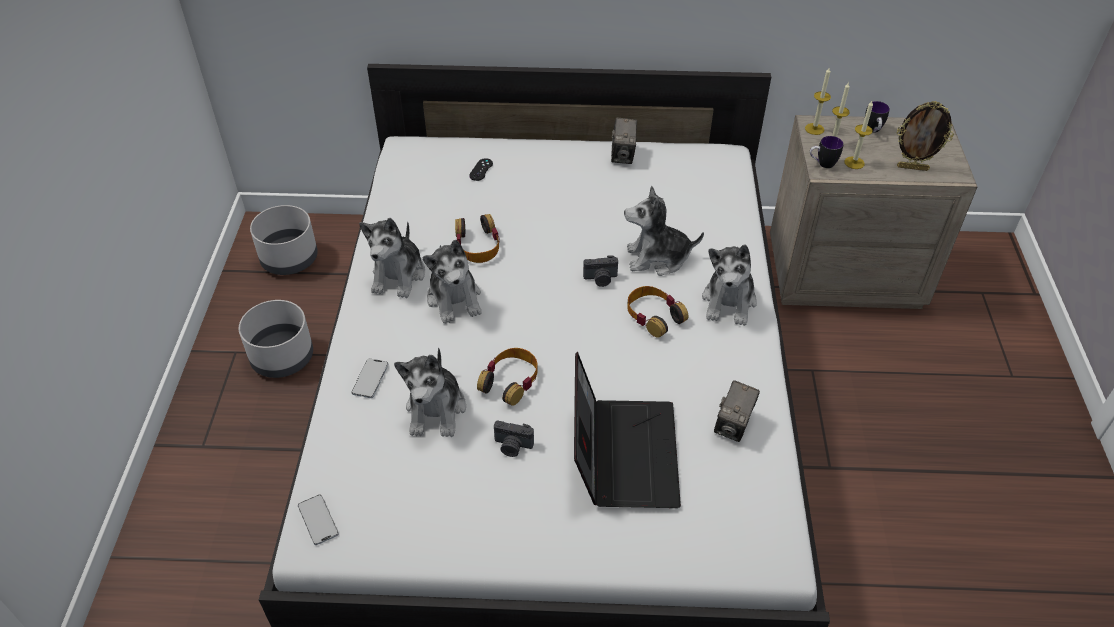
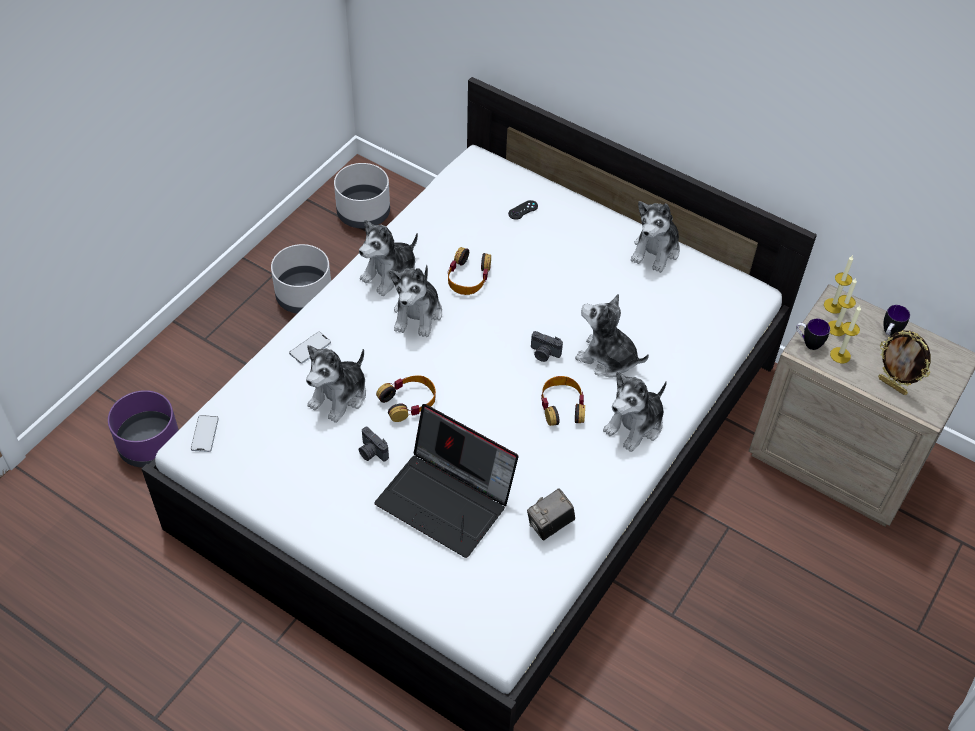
camera: 30 degrees right, 5 degrees up
(212, 582) = (149, 444): none -> purple planter
(622, 452) = (447, 500): laptop -> laptop turned 90 degrees clockwise
(623, 155) = (656, 251): camera -> plush toy

